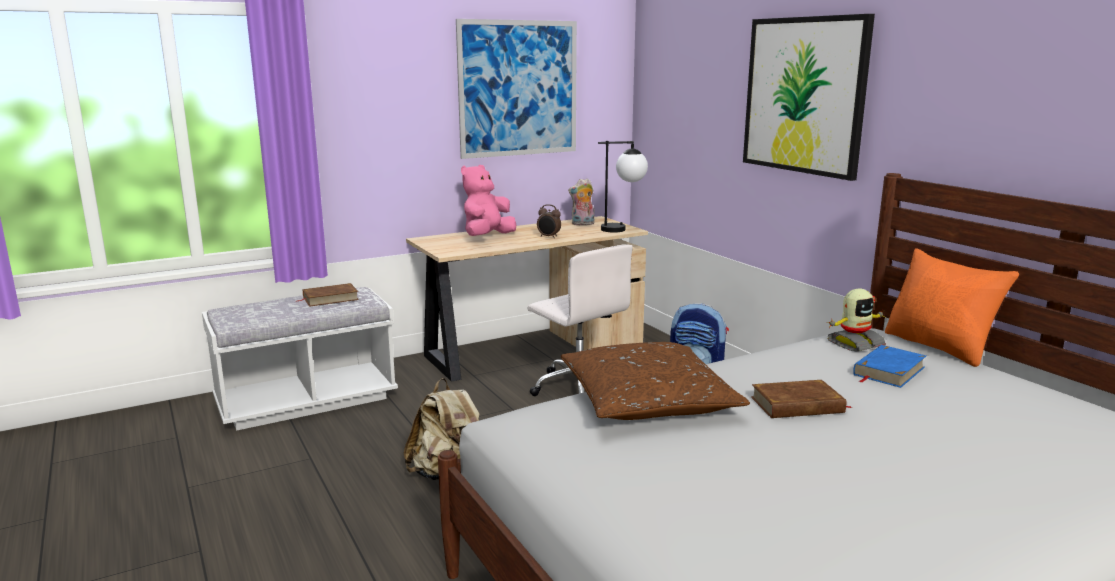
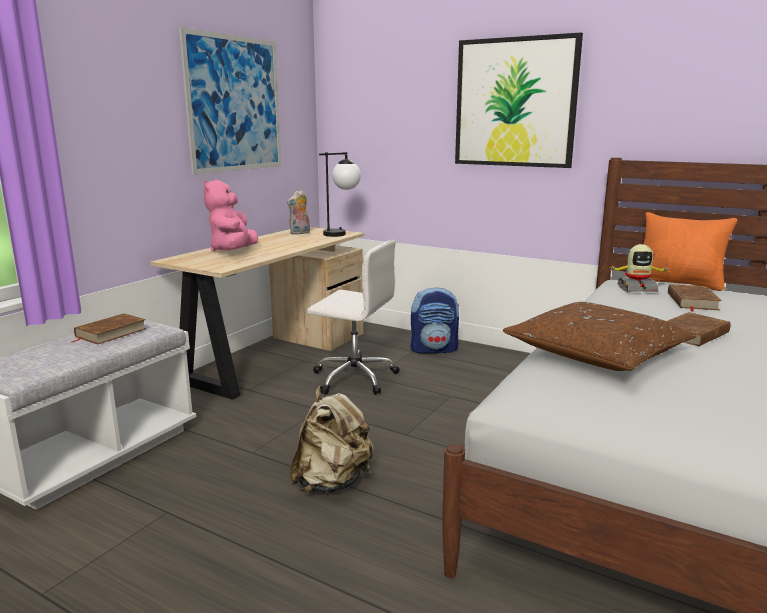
camera: 30 degrees left, 0 degrees up
(549, 237) = (291, 245): alarm clock -> none
(854, 343) = (636, 288): toy robot -> toy robot turned 60 degrees clockwise
(888, 371) = (692, 301): blue book -> brown book

